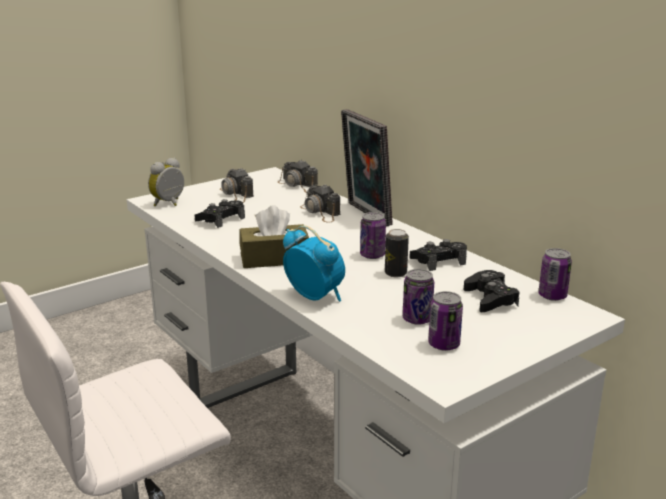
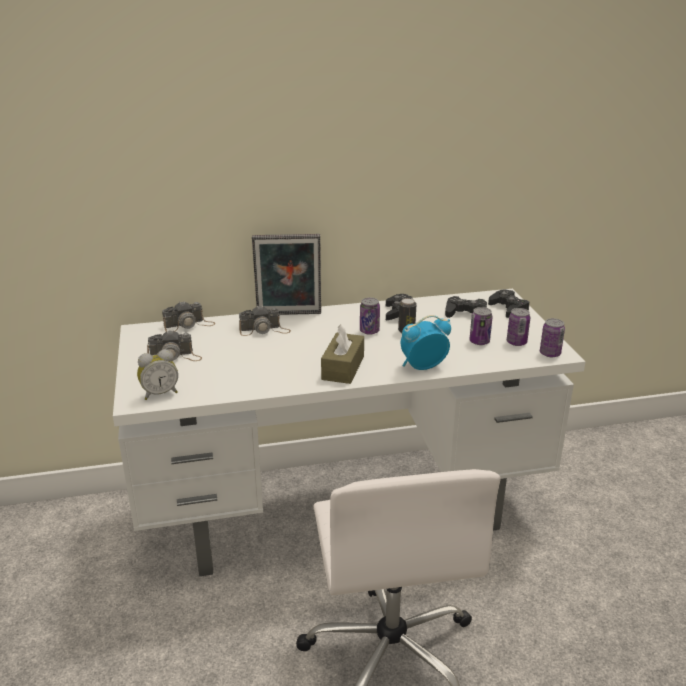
camera: 65 degrees left, 5 degrees up
(169, 204) = (160, 393): alarm clock -> alarm clock turned 90 degrees counterclockwise
(221, 219) = (233, 375): black game controller -> black game controller (508, 308)
(552, 296) = (474, 296): can -> can (550, 354)

